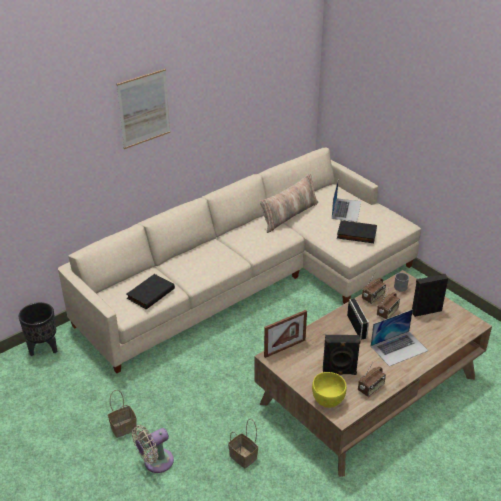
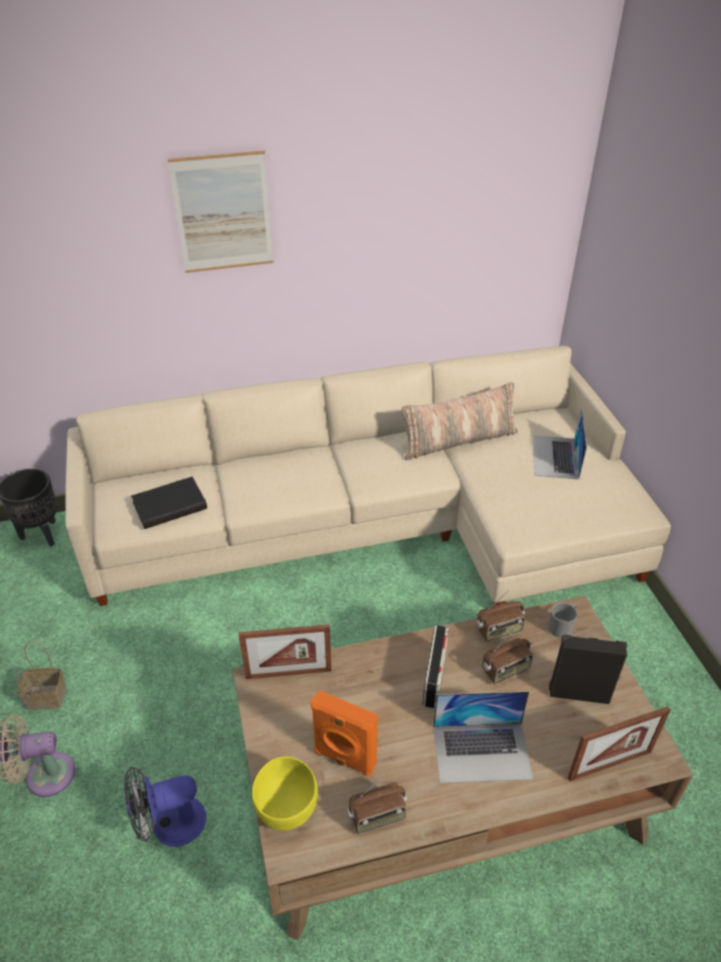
camera: 25 degrees right, 5 degrees up
(244, 457) = (169, 825): basket -> fan
(339, 372) = (344, 759): black speaker -> orange speaker
(346, 209) = (555, 457): laptop -> laptop turned 150 degrees clockwise
(356, 234) = (544, 504): black book -> none
(456, 334) = (609, 765): none -> picture frame

